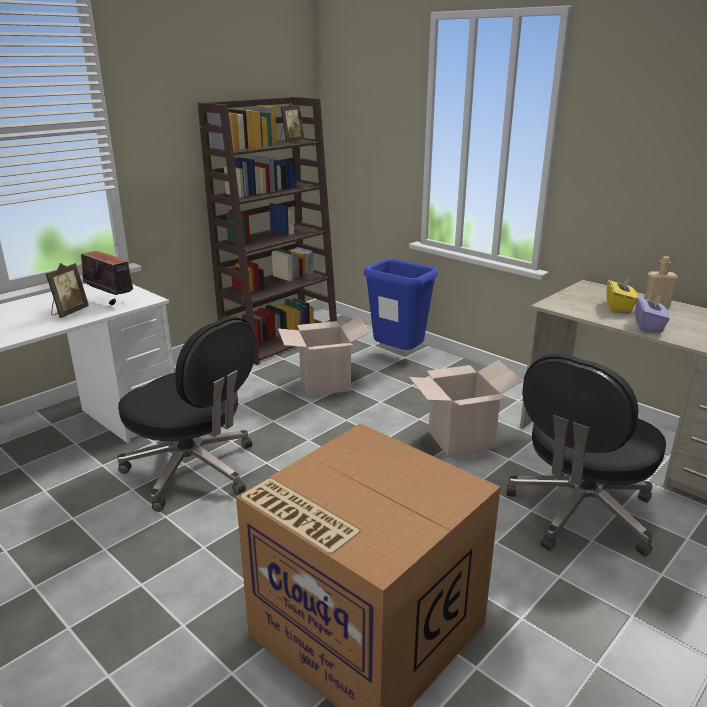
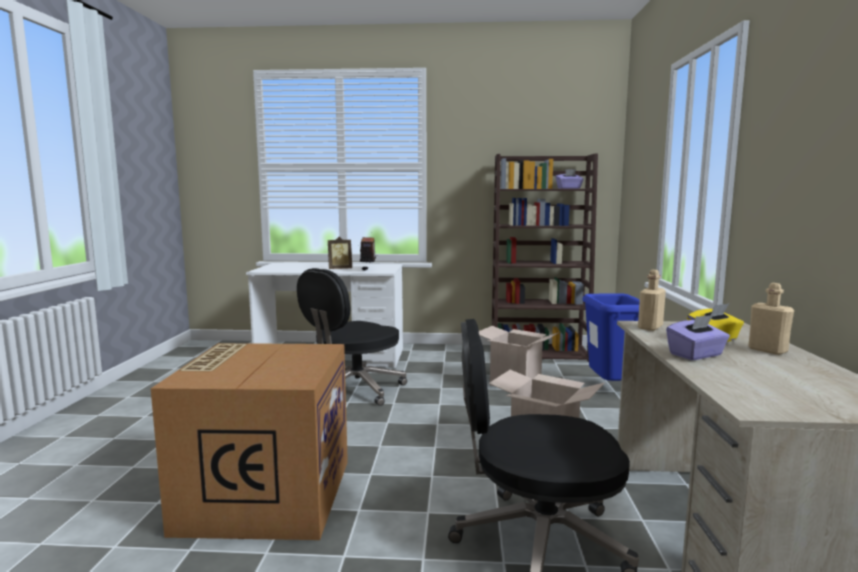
camera: 50 degrees right, 15 degrees down
(194, 470) = (354, 390): black office chair -> black office chair turned 45 degrees clockwise
(291, 142) = (569, 188): picture frame -> purple tissue box
(566, 306) = (650, 327): none -> beige bottle

